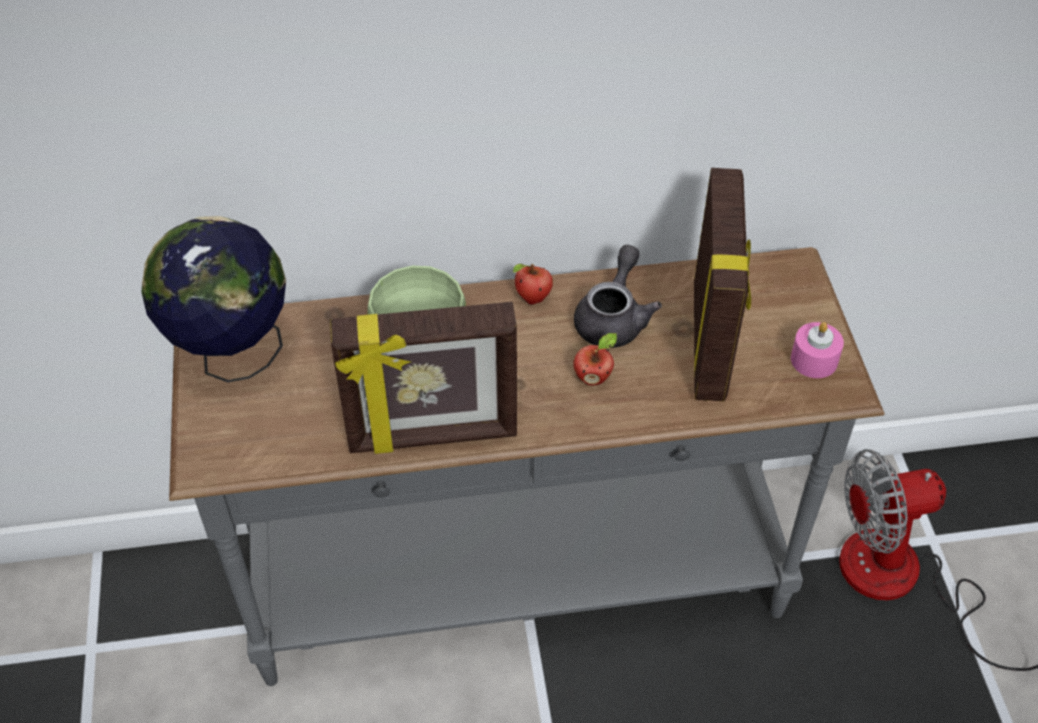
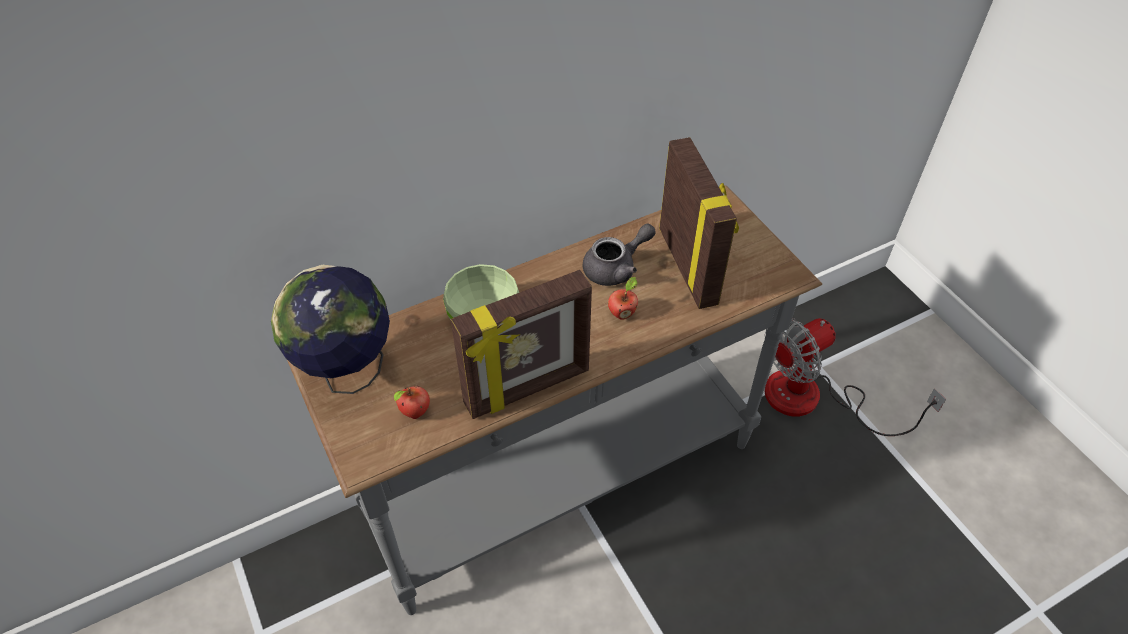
camera: 20 degrees left, 0 degrees up
(532, 299) = (553, 270): apple -> apple (415, 413)
(613, 318) = (616, 268): grey teapot -> grey teapot turned 60 degrees clockwise
(814, 360) = (762, 260): pink candle -> none

